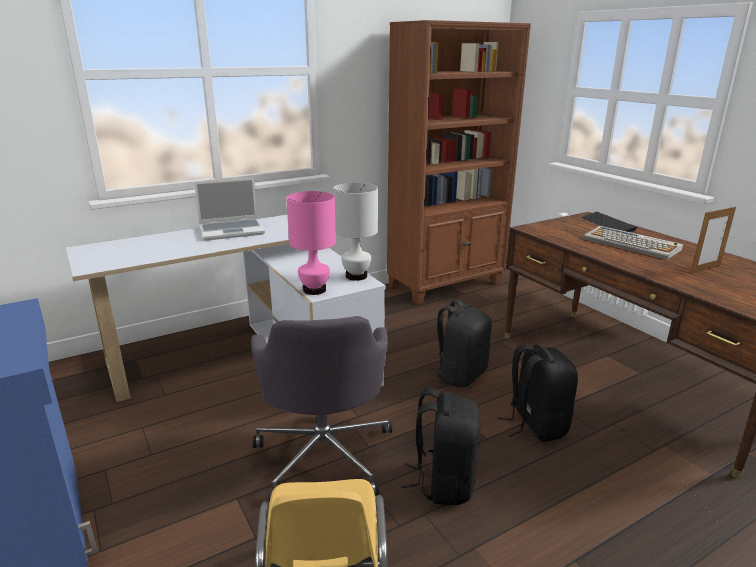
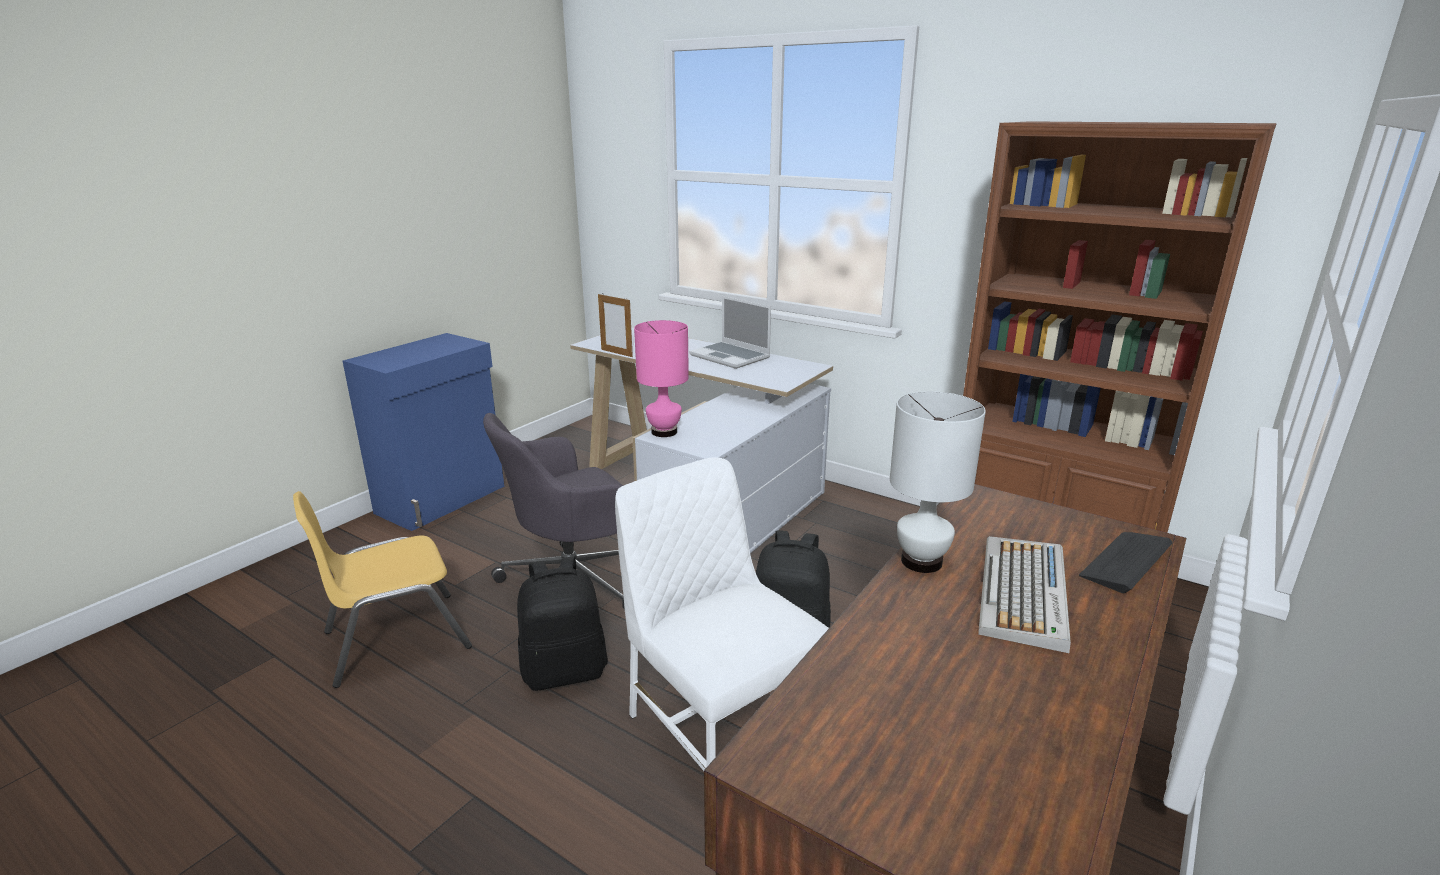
camera: 65 degrees right, 0 degrees up
(357, 276) = (722, 442): white table lamp -> white table lamp (922, 562)
(535, 424) = (719, 727): black backpack -> white chair
(705, 269) = (969, 681): picture frame -> picture frame (616, 353)

